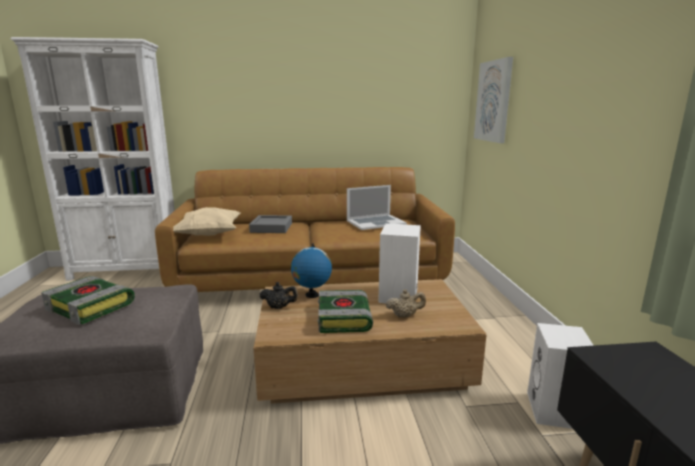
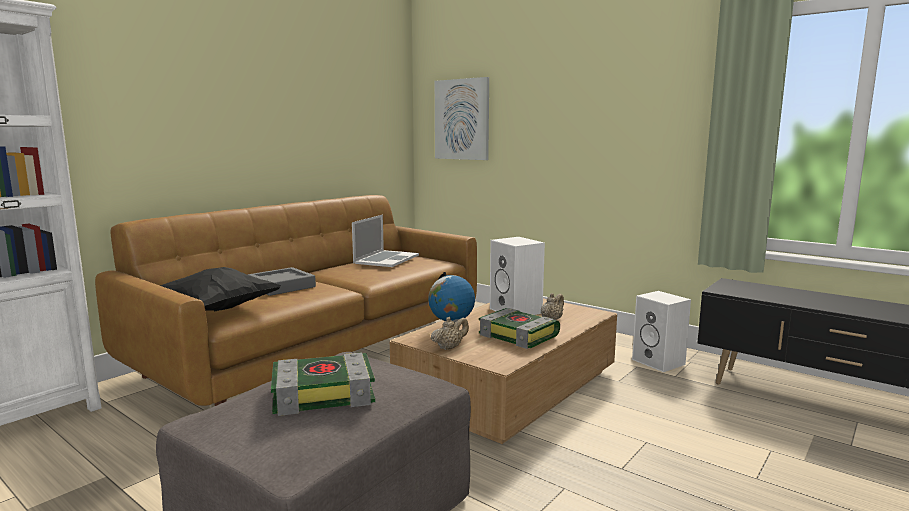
camera: 45 degrees left, 5 degrees down
(209, 234) = (217, 309): beige pillow -> black pillow
(279, 307) = (449, 347): black teapot -> beige teapot

